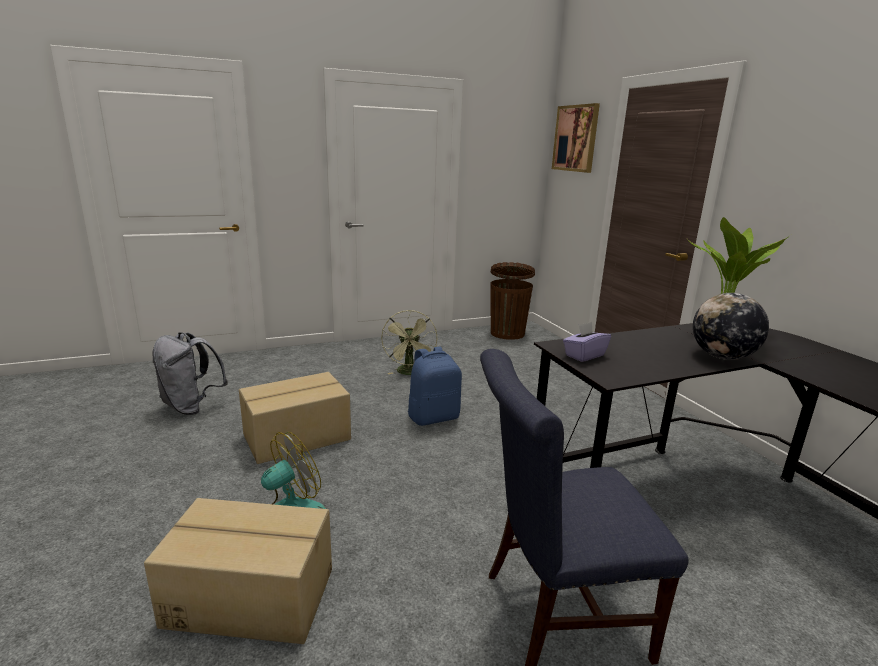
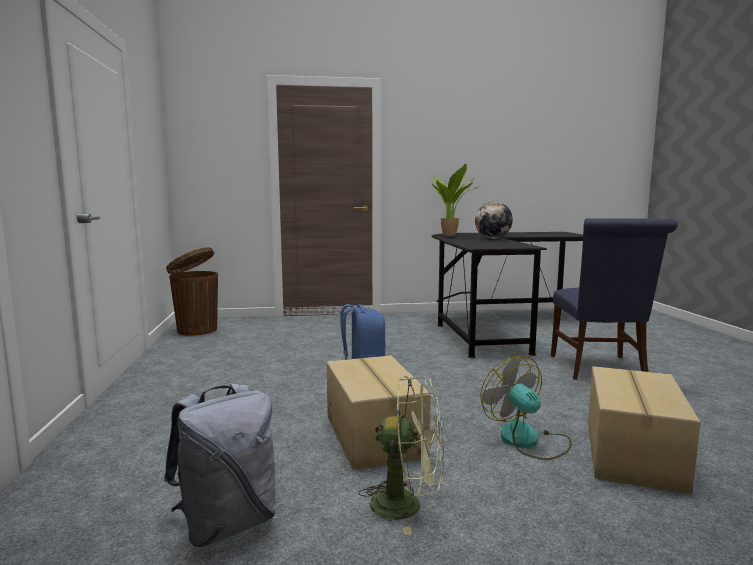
camera: 75 degrees left, 10 degrees down
(410, 373) = (252, 374): green fan -> green fan (407, 505)
(575, 138) = (211, 124): picture -> none
(584, 355) = (494, 246): purple tissue box -> none

